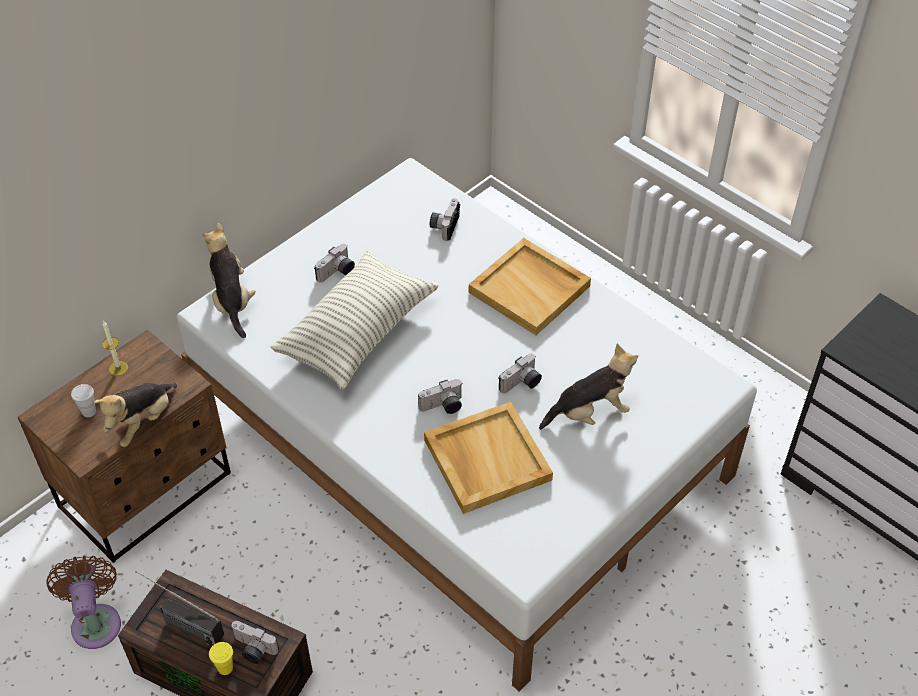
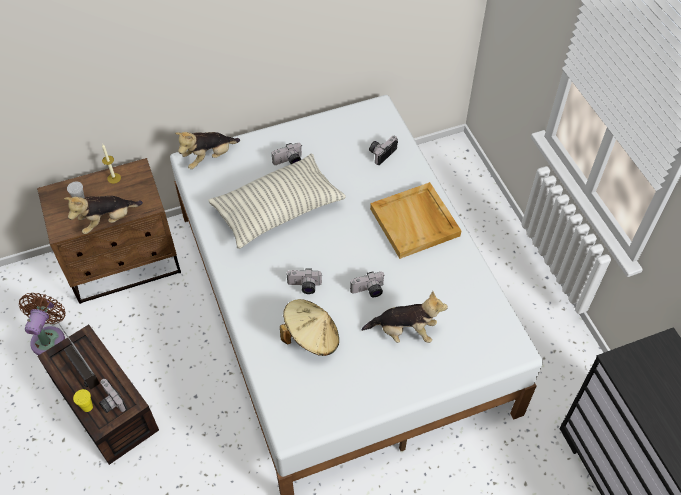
camera: 25 degrees right, 5 degrees up
(232, 301) = (209, 157): plush toy -> plush toy turned 135 degrees counterclockwise
(486, 459) = (311, 337): beige tray -> beige hat

